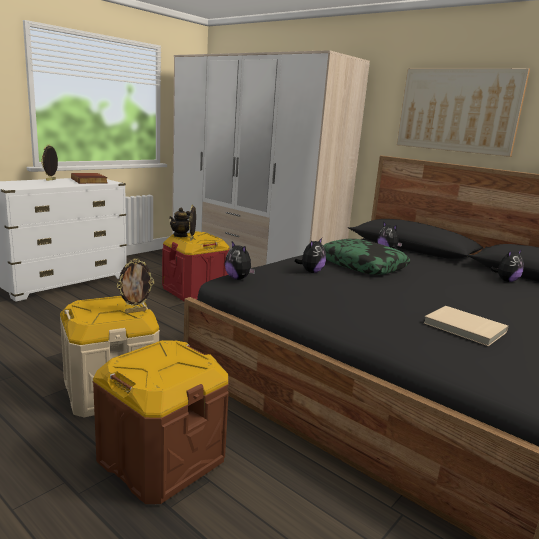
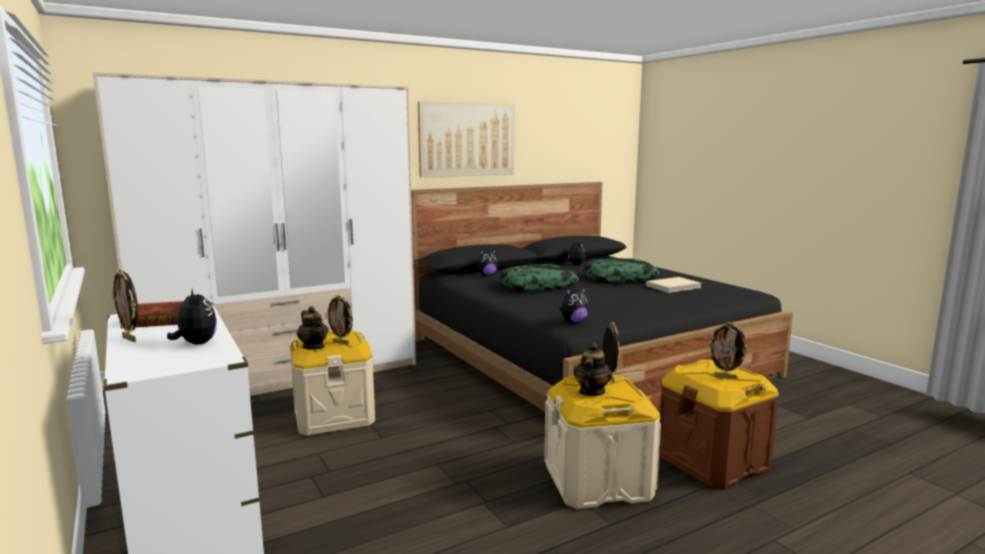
camera: 70 degrees left, 5 degrees down
(101, 305) = (591, 392): none -> teapot
(150, 364) = (725, 377): none -> picture frame
(195, 291) = (333, 416): red storage box -> beige storage box
(311, 272) = (557, 300): plush toy -> plush toy (196, 344)
(462, 299) = (619, 278): none -> pillow

